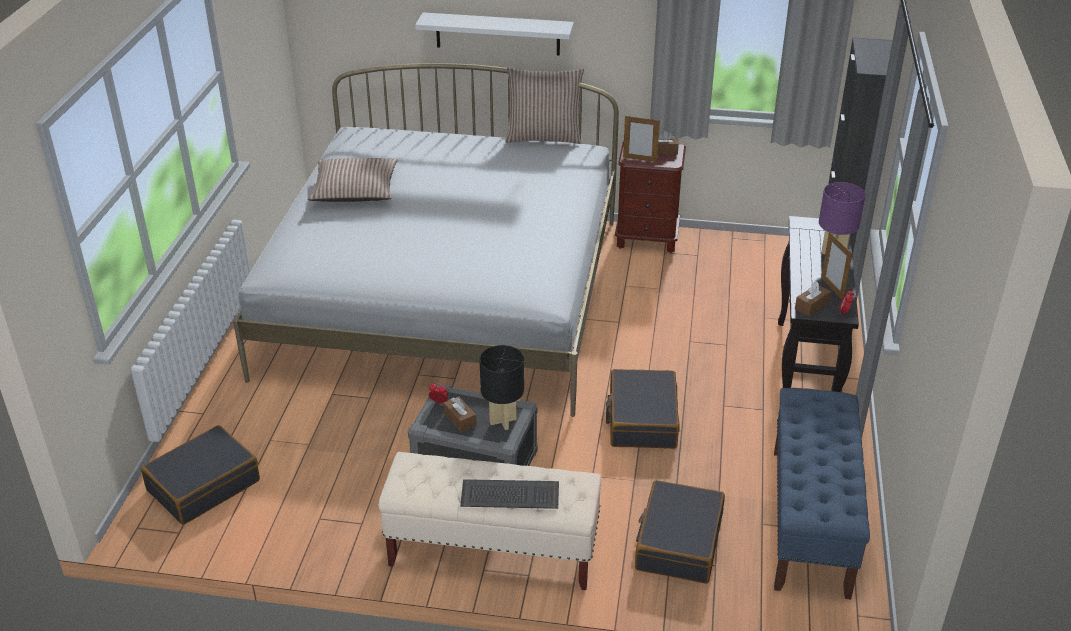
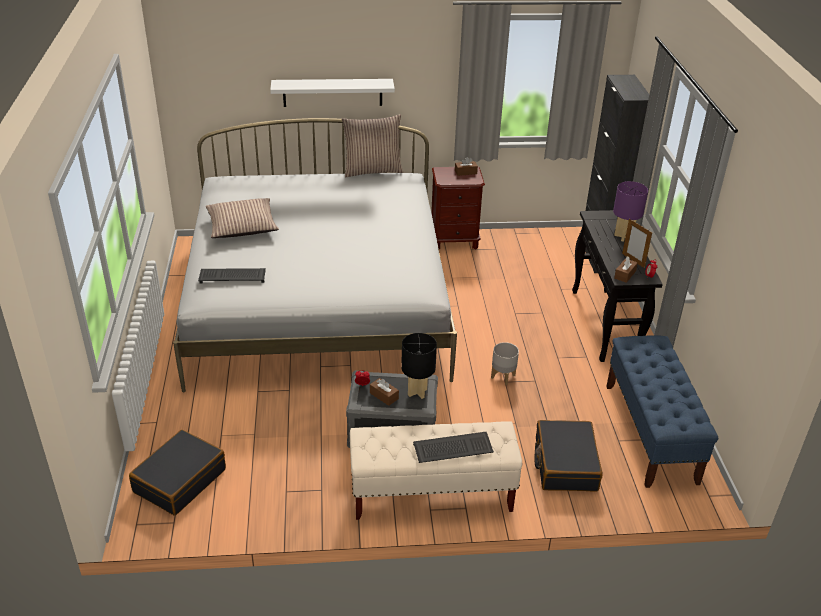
camera: 15 degrees left, 0 degrees up
(318, 249) = (233, 276): none -> keyboard
(639, 159) = (451, 180): picture frame -> none
(642, 420) = (503, 377): black suitcase -> grey planter

